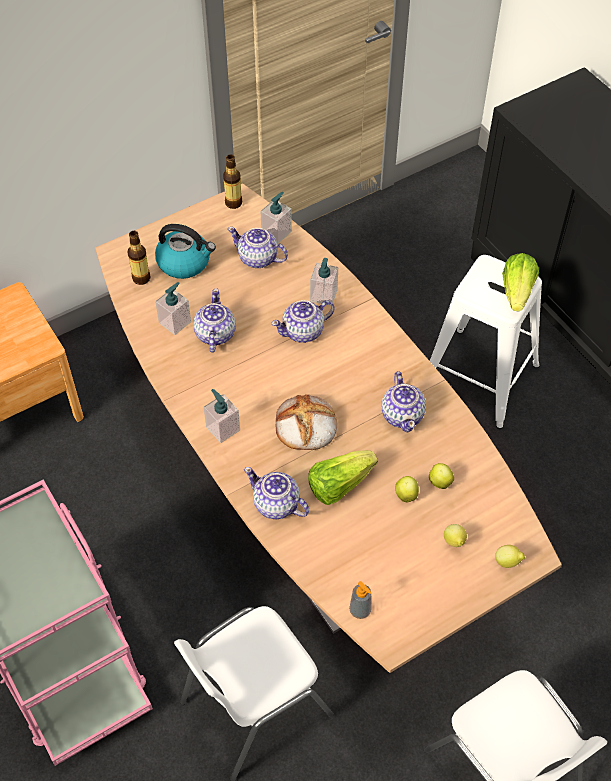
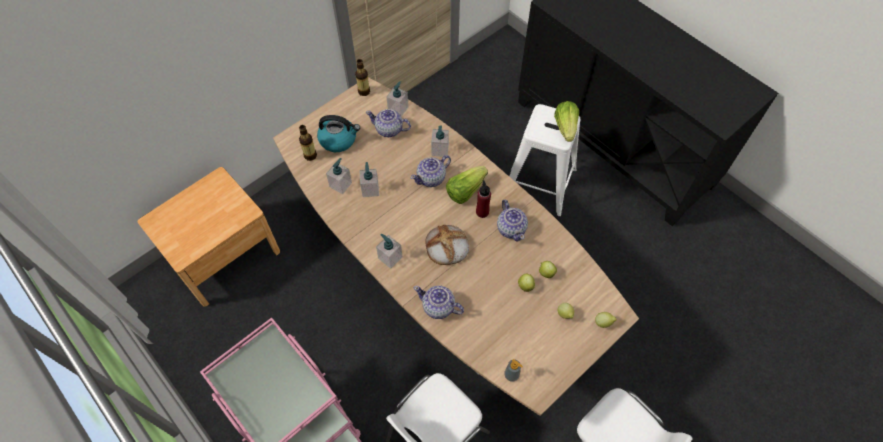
camera: 10 degrees left, 5 degrees up
(214, 334) = (370, 189): teapot -> soap dispenser
(339, 485) = (478, 286): lettuce -> lettuce (465, 190)
(366, 387) = (482, 212): none -> red bottle

